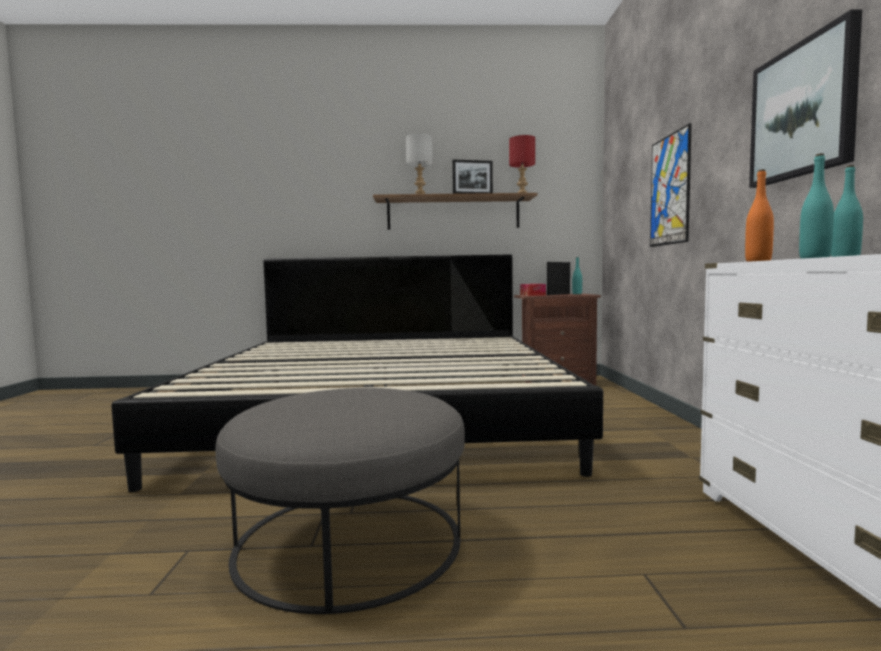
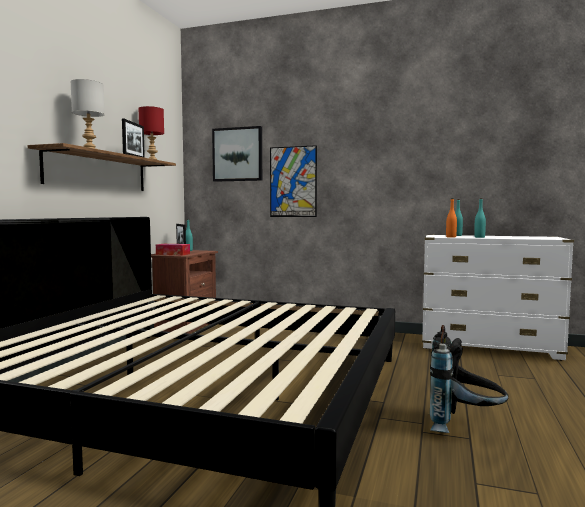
camera: 70 degrees left, 0 degrees up
(349, 540) = (463, 426): grey ottoman -> black backpack
(802, 110) = (409, 165): picture -> picture (237, 154)

